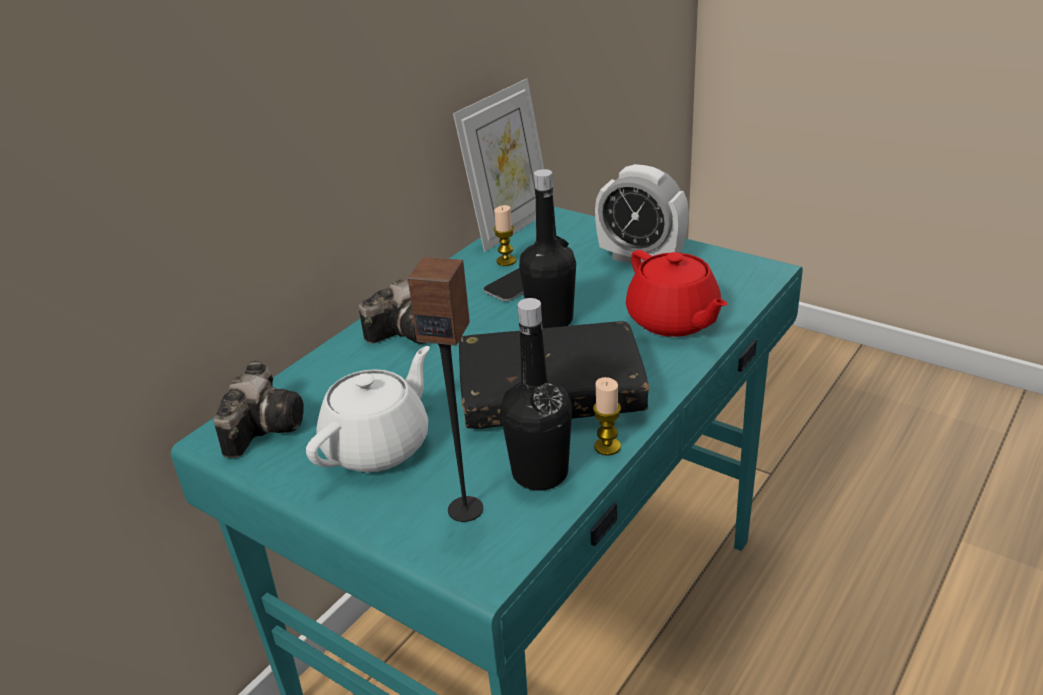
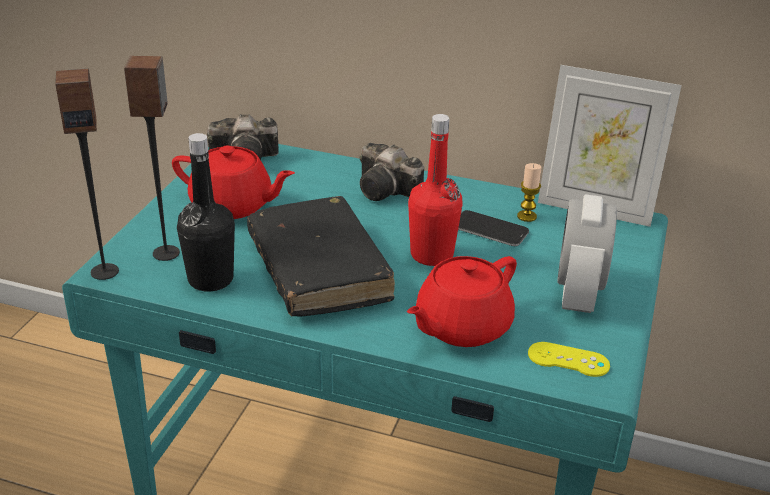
camera: 70 degrees right, 0 degrees up
(379, 446) = (233, 205): white teapot -> red teapot
(485, 569) = (104, 271): none -> speaker
(550, 320) = (431, 255): black bottle -> red bottle
(607, 447) = (249, 308): candle -> none
(731, 278) = (568, 360): none -> yellow game controller

